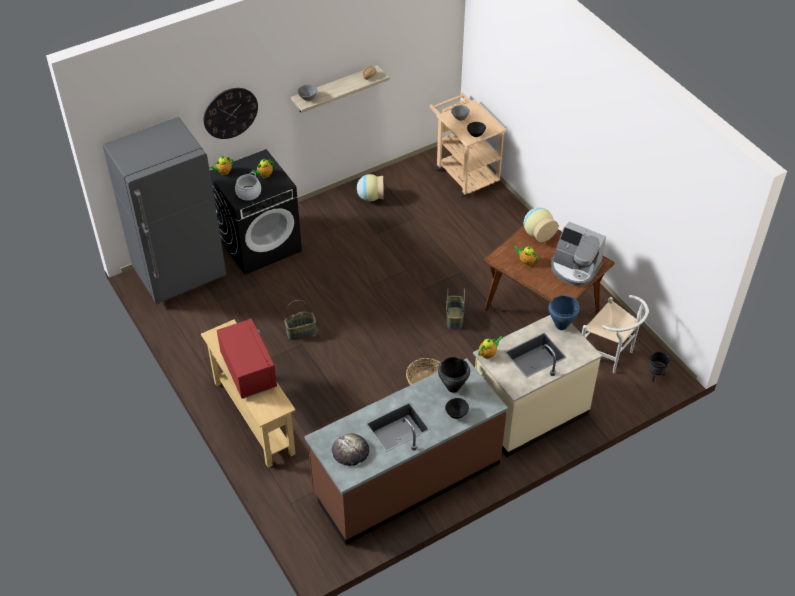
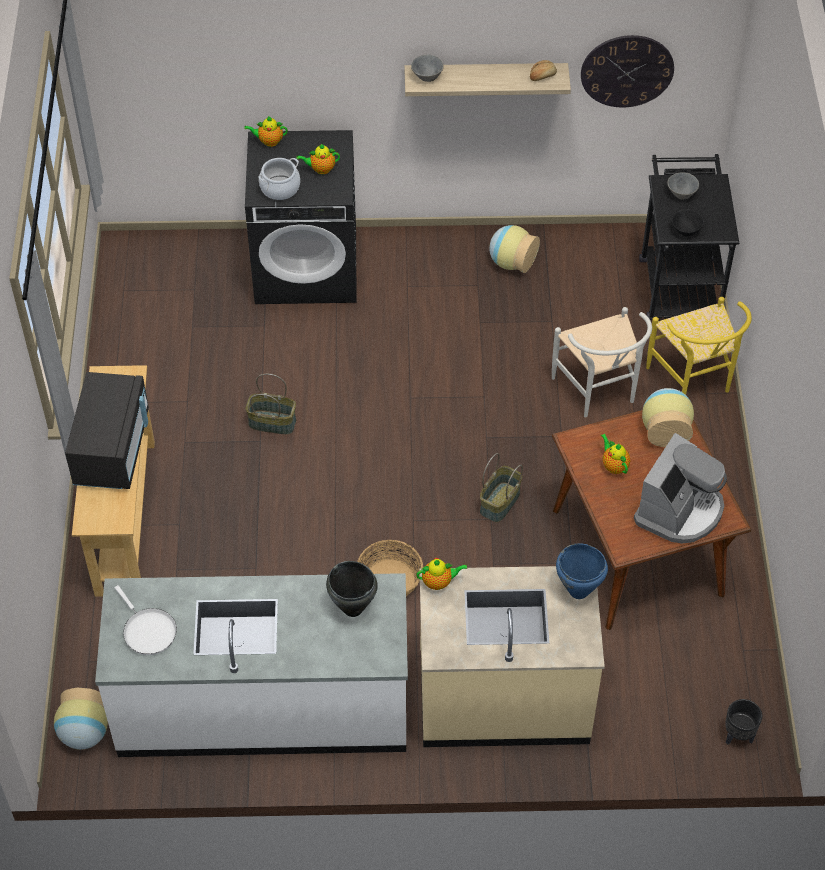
camera: 30 degrees right, 5 degrees up
(180, 275) = (171, 267): grey fridge -> none
(230, 113) = (297, 58): wall clock -> wall clock (627, 71)
(248, 370) = (112, 449): red microwave -> black microwave
(317, 542) = (84, 733): none -> vase
(350, 451) = (148, 631): bread -> white frying pan
(406, 478) = (263, 705): brown counter -> white counter
(456, 413) = (328, 649): black bowl -> none
(464, 172) = (678, 281): beige cart -> black cart
(508, 217) = (694, 382): none -> yellow chair
(574, 268) = (679, 510): coffee machine -> coffee machine turned 120 degrees counterclockwise
(610, 355) = (691, 670): white chair -> white chair (599, 392)

